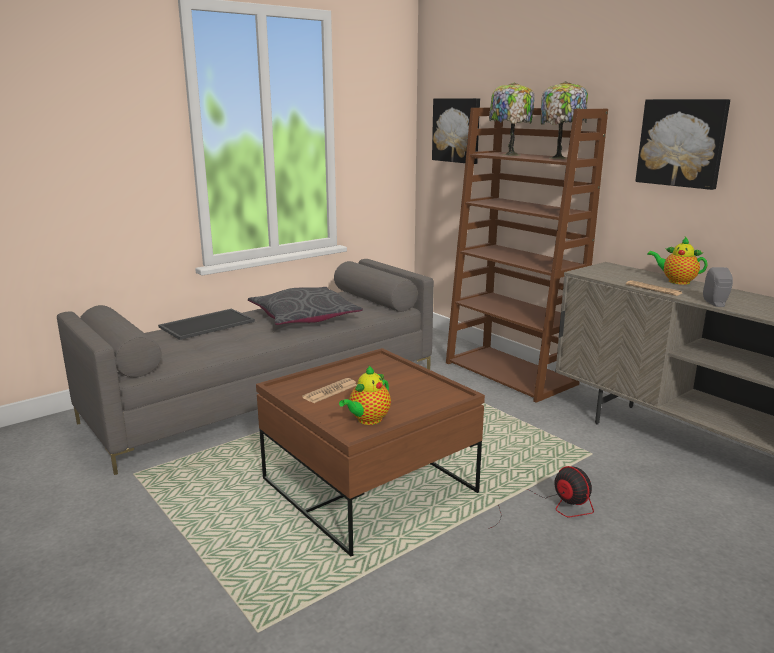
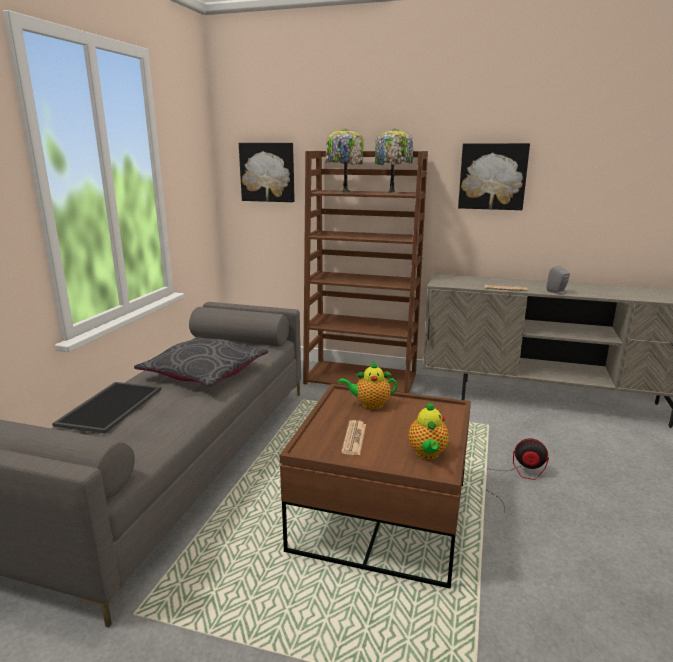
camera: 35 degrees left, 0 degrees up
(676, 281) = (504, 281): teapot -> teapot (370, 404)

